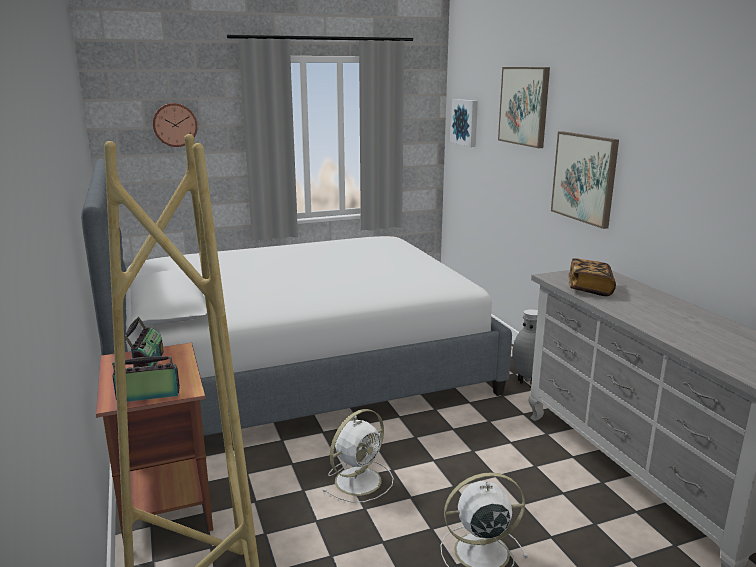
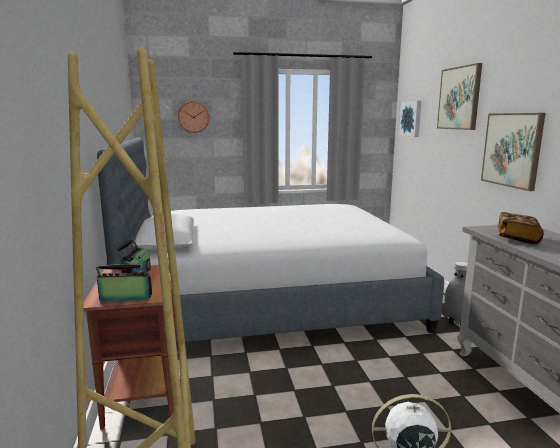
camera: 10 degrees right, 5 degrees down
(359, 480) = (303, 391): white fan -> none

